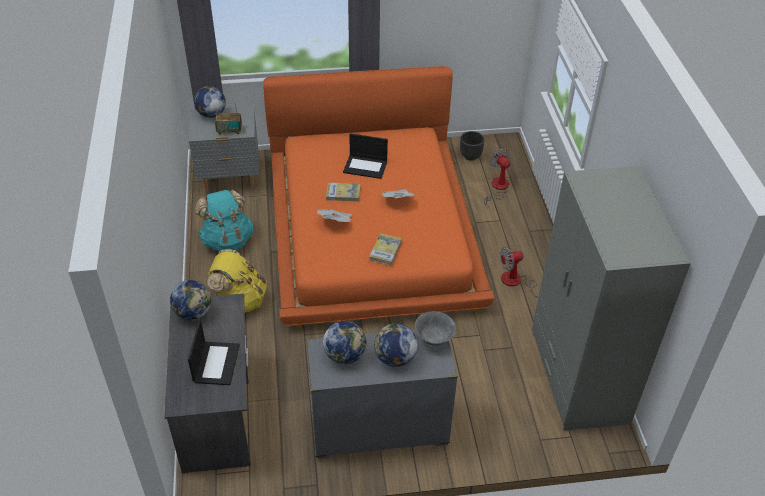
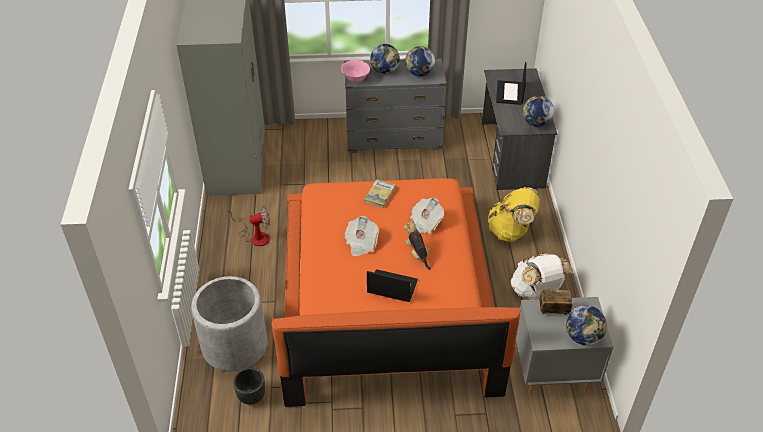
camera: 175 degrees left, 0 degrees up
(227, 240) = (536, 292): turquoise backpack -> white backpack
(343, 193) = (417, 254): book -> plush toy
(434, 339) = (355, 79): grey bowl -> pink bowl
(497, 188) = (234, 345): fan -> grey planter

